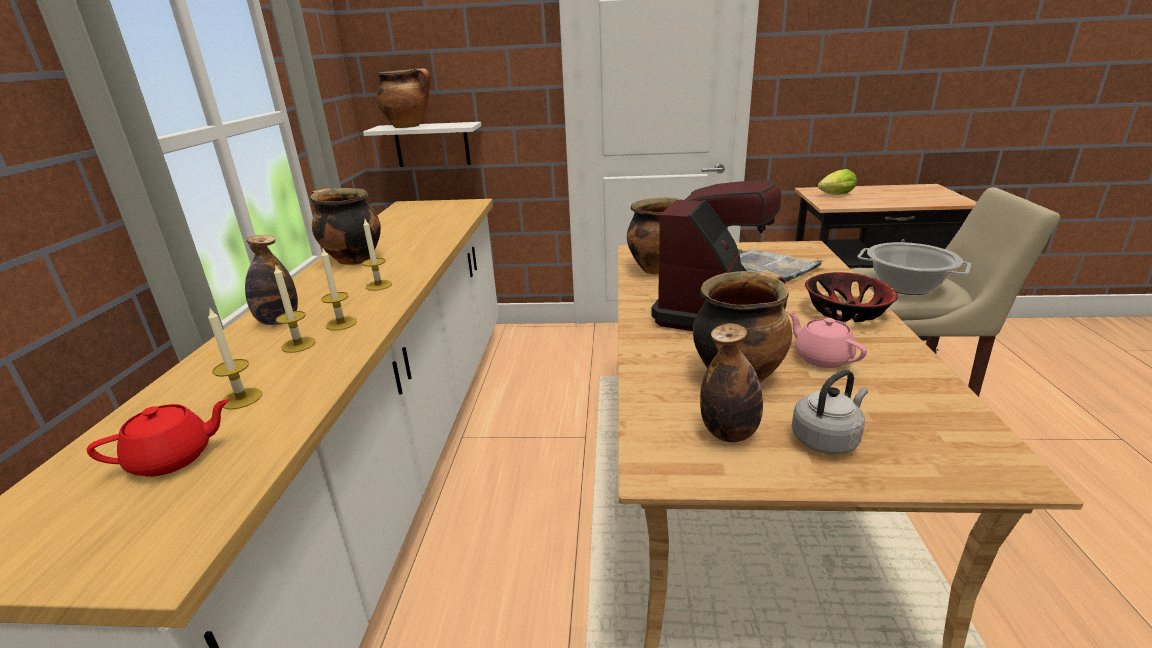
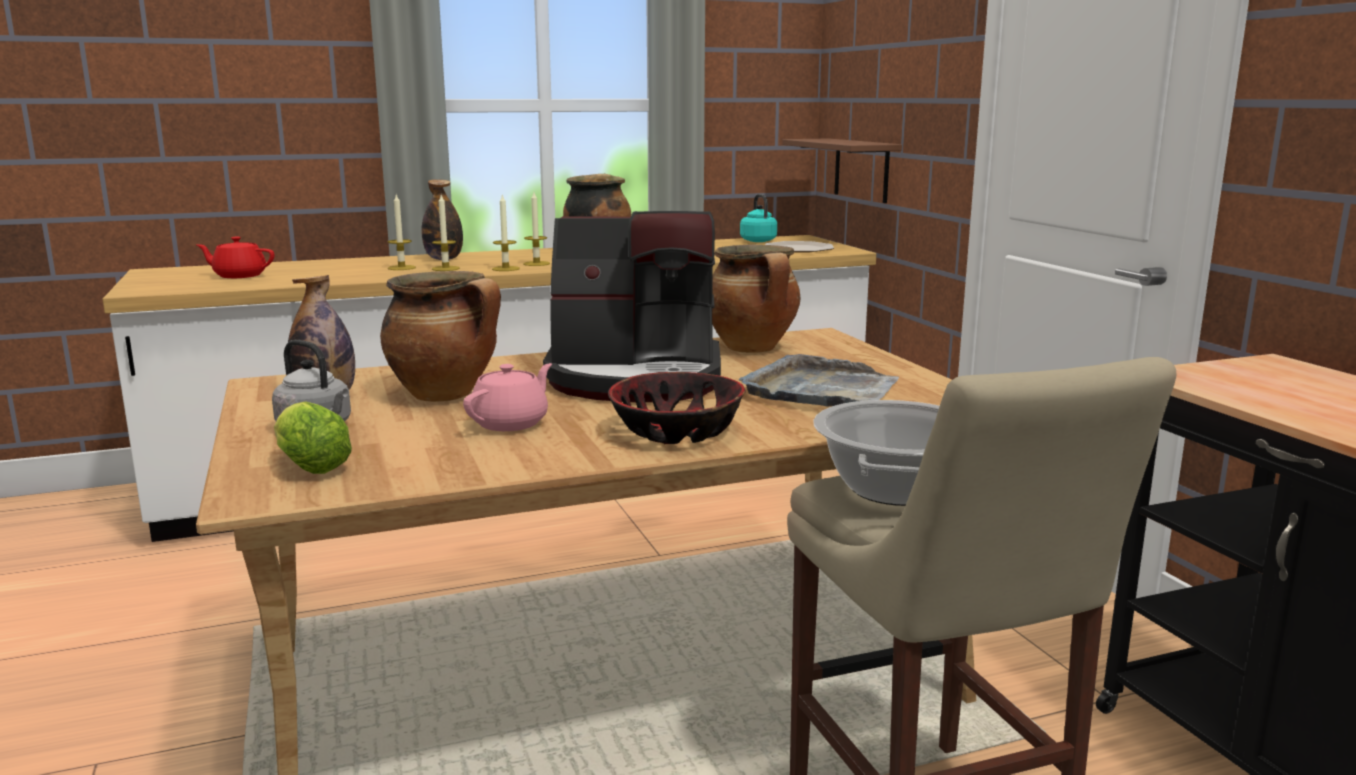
camera: 65 degrees right, 10 degrees down
(174, 458) = (239, 276): red teapot -> red teapot turned 150 degrees clockwise
(242, 398) = (314, 272): candle -> candle (505, 269)
(396, 214) = (757, 240): none -> turquoise kettle
(409, 126) = (827, 140): cooking pot -> none
(432, 144) = (861, 170): white shelf -> brown shelf
(451, 210) = (799, 249): none -> plate
(834, 195) = (1262, 375): lettuce -> lettuce (309, 466)

